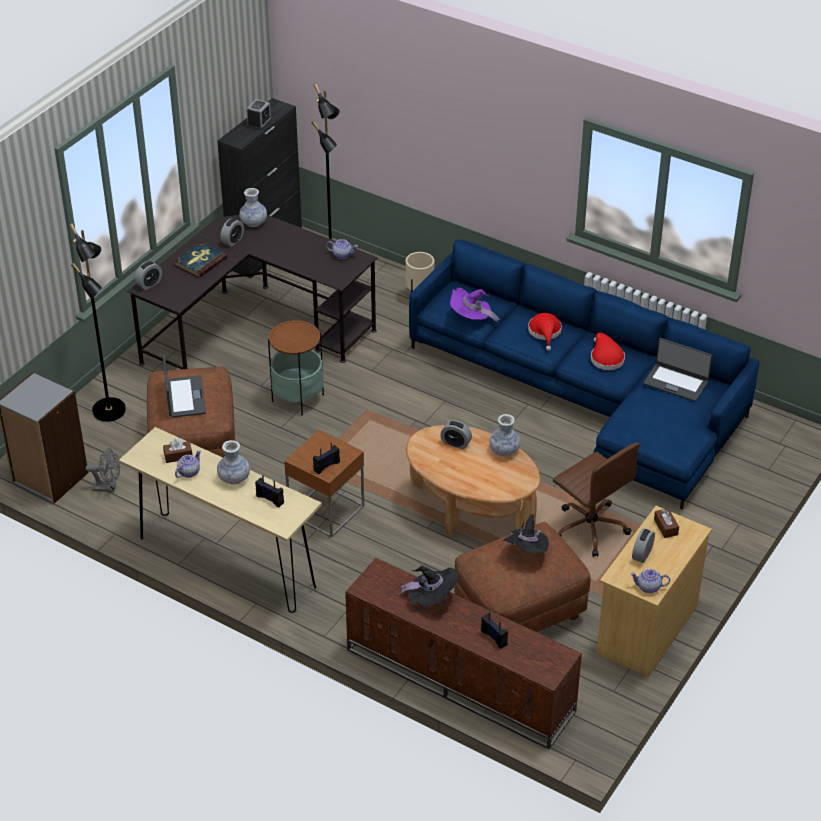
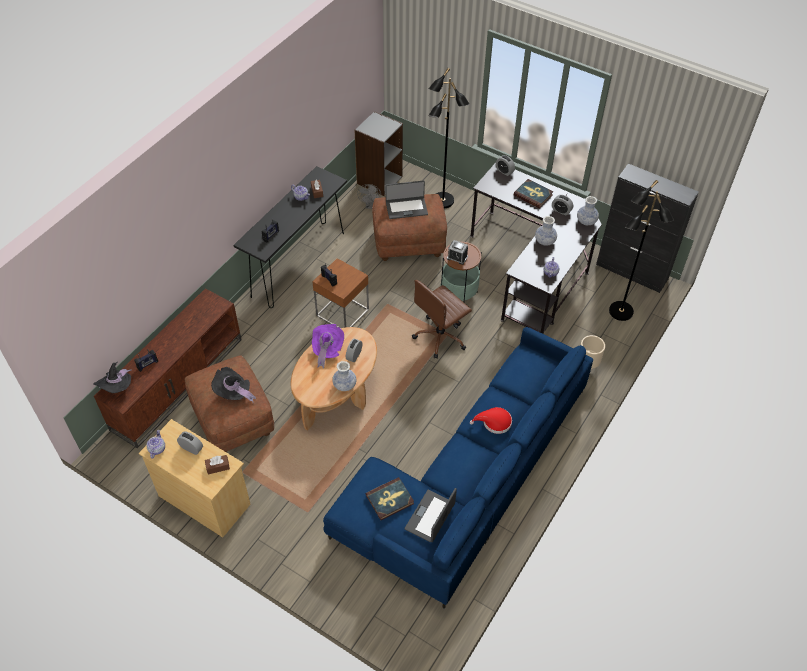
camera: 90 degrees right, 10 degrees up
(226, 562) = (298, 264): beige console table -> black console table
(234, 478) = (293, 218): vase -> vase (545, 241)
(259, 123) = (658, 185): alarm clock -> alarm clock (457, 257)
(431, 598) = (190, 332): black hat -> black hat (117, 388)
(471, 318) = (511, 373): purple hat -> purple hat (327, 350)
(589, 528) = (313, 470): brown office chair -> brown office chair (440, 337)
(606, 358) = (461, 465): red hat -> none
(660, 413) = (390, 499): none -> book

